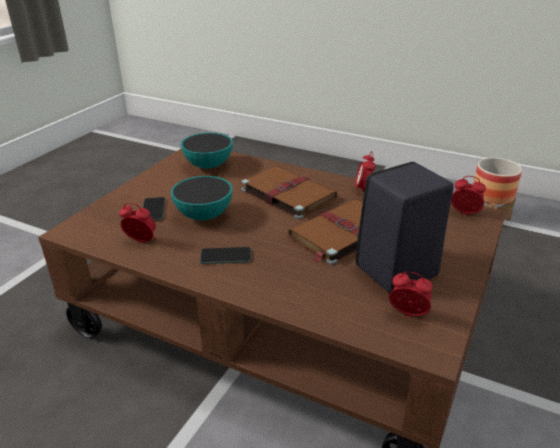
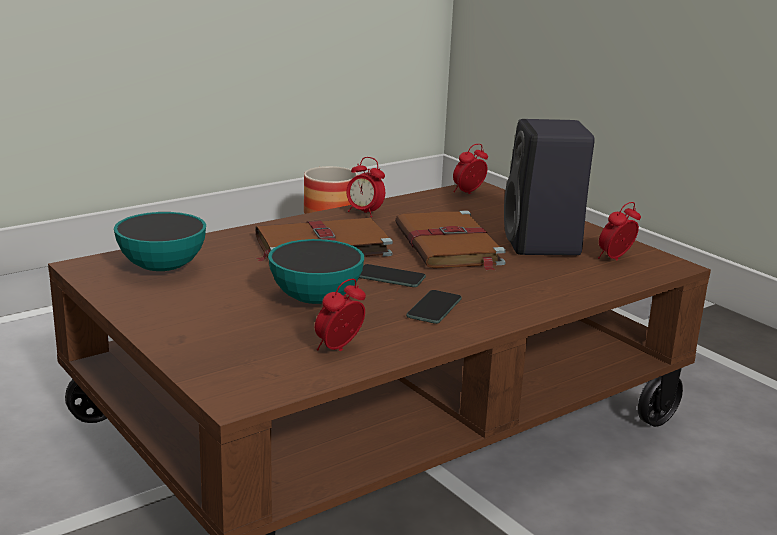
camera: 65 degrees left, 10 degrees down
(153, 210) = (252, 326): phone -> phone (390, 277)

